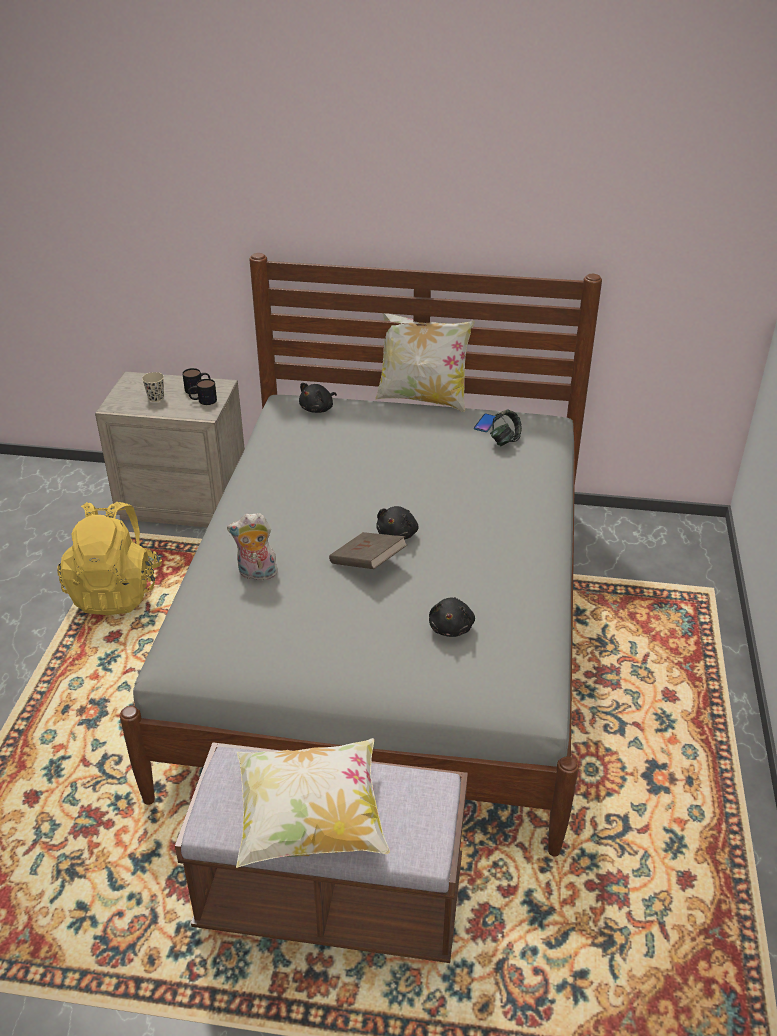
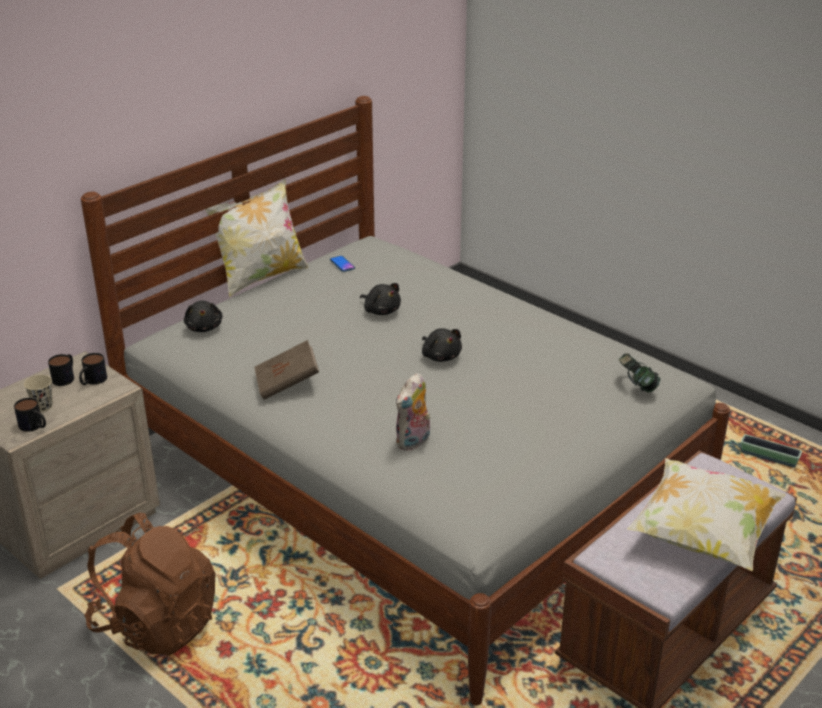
camera: 55 degrees left, 5 degrees down
(116, 591) = (156, 623): yellow backpack -> brown backpack
(131, 406) = (34, 426): none -> mug
(367, 564) = (463, 383): brown book -> brown book (287, 384)
(451, 627) = (577, 377): black plush toy -> black plush toy (381, 310)
(504, 440) = (376, 266): headphones -> headphones (636, 385)
(688, 882) = (769, 457): none -> planter

